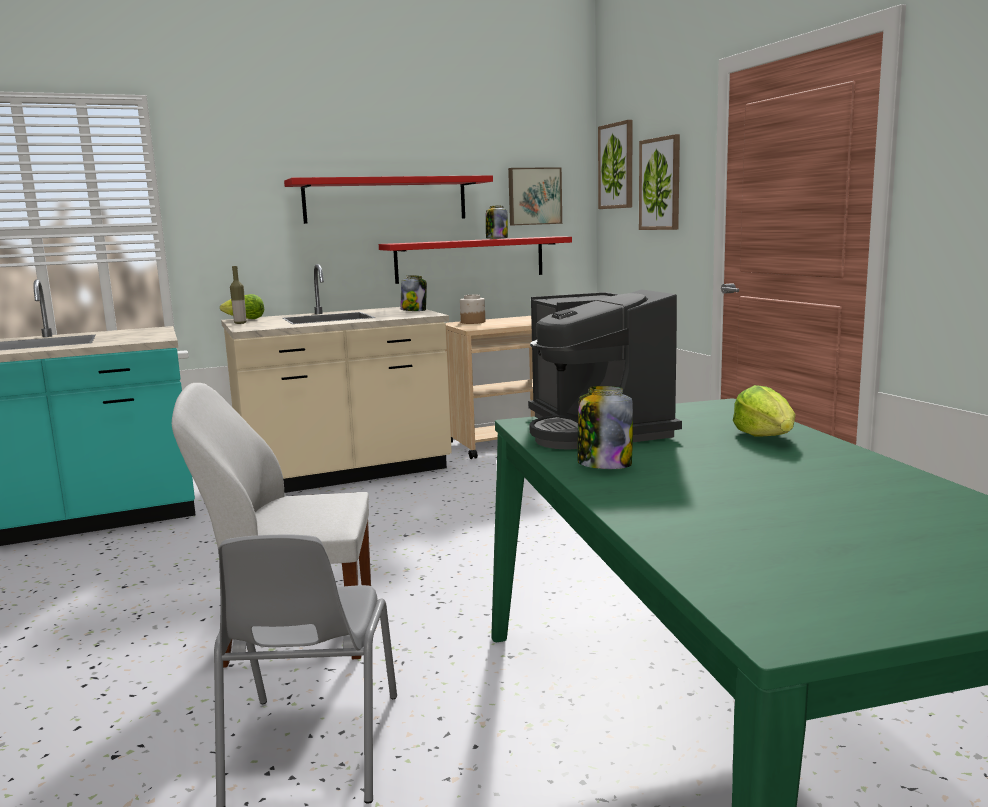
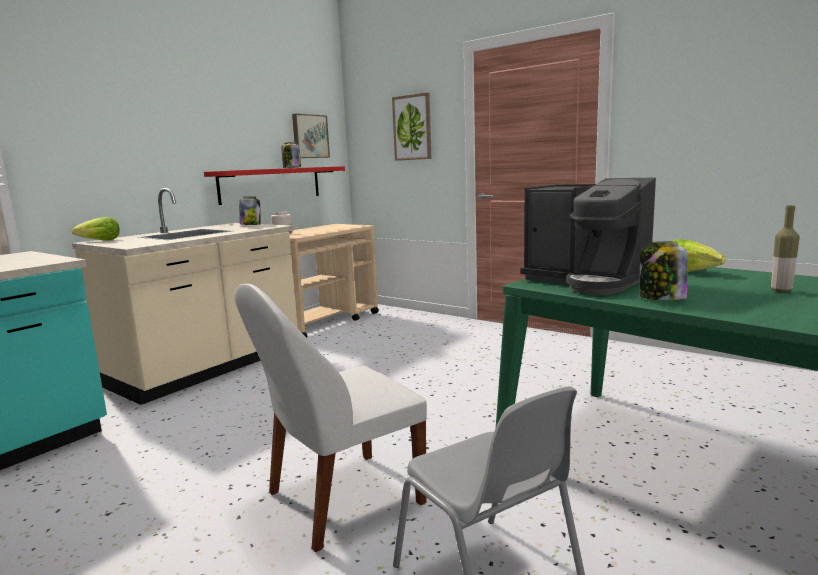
camera: 30 degrees left, 0 degrees up
(240, 323) = (108, 243): bottle -> bottle (781, 291)
(386, 200) = (207, 134): red shelf -> none
(616, 166) = (367, 116): picture -> none

